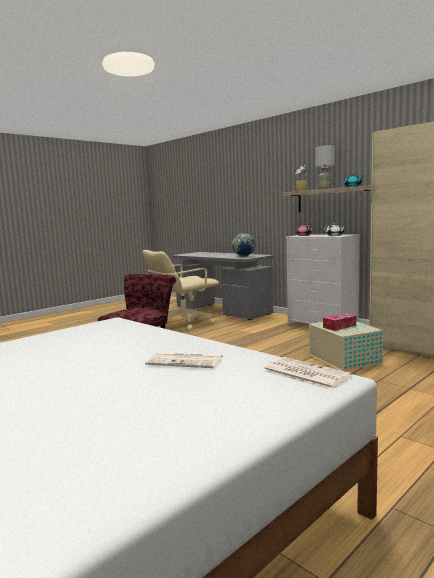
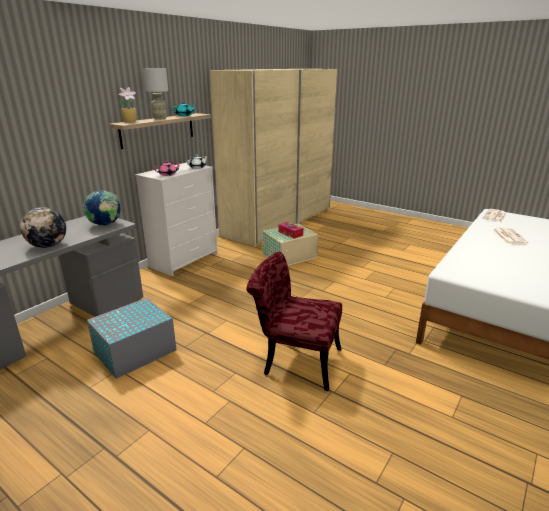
camera: 100 degrees left, 15 degrees up
(183, 323) = (134, 351): beige office chair -> grey storage box
(211, 256) = (48, 246): none -> globe

